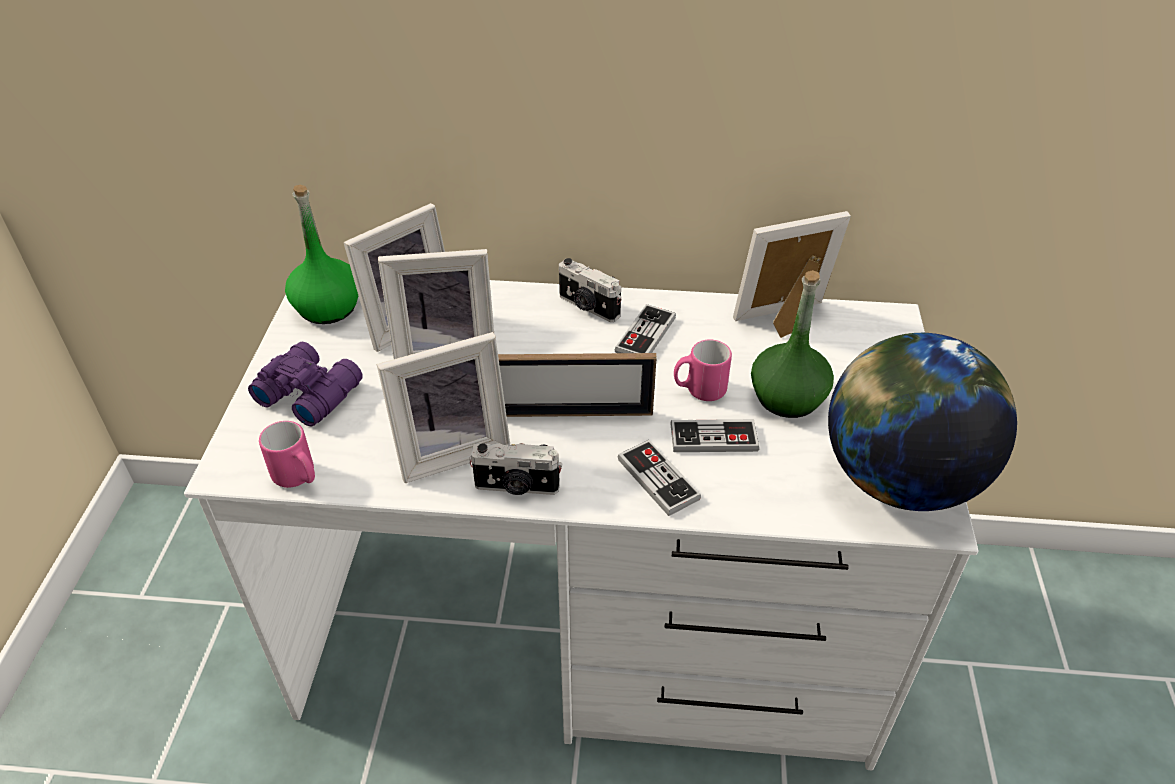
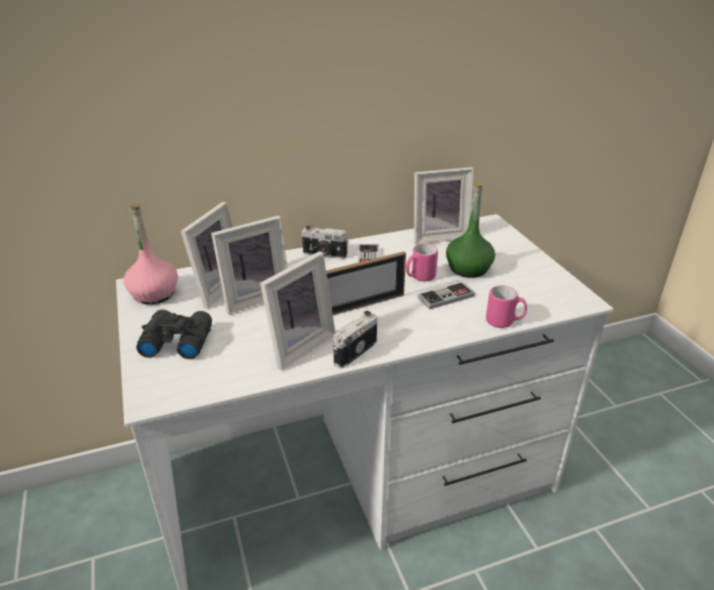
camera: 25 degrees left, 10 degrees down
(298, 478) = (205, 389): pink mug -> pink mug (504, 322)
(309, 392) = (176, 341): purple binoculars -> black binoculars
(328, 307) = (154, 294): green bottle -> pink bottle
(517, 487) = (354, 351): camera -> camera turned 150 degrees clockwise
(658, 479) = (431, 324): game controller -> none
(785, 321) = (438, 236): picture frame -> picture frame turned 150 degrees counterclockwise
(898, 479) = (552, 289): globe -> none

